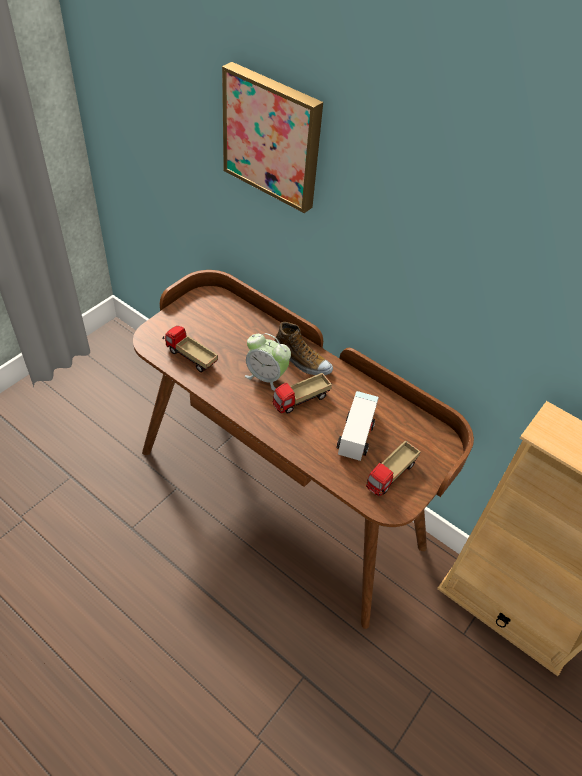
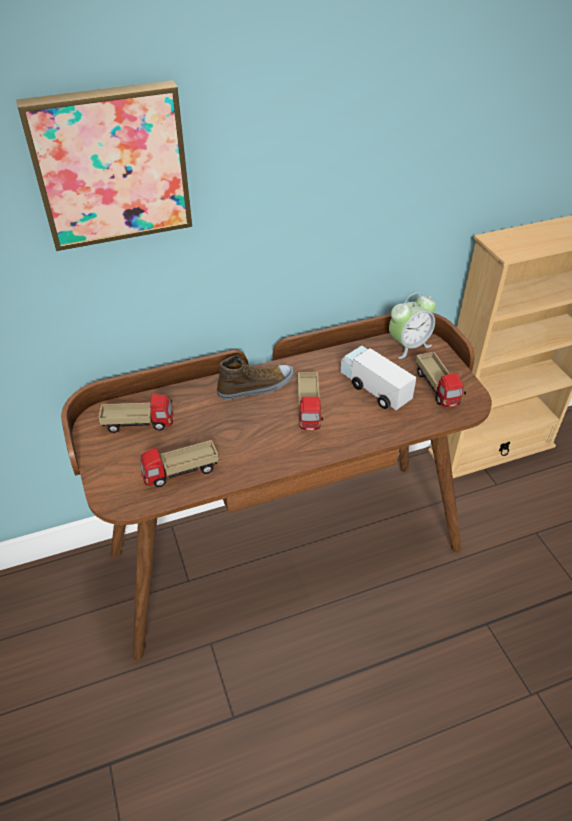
camera: 55 degrees left, 5 degrees down
(219, 317) = (139, 424): none -> toy truck
(266, 377) = (258, 422): alarm clock -> alarm clock (408, 346)

